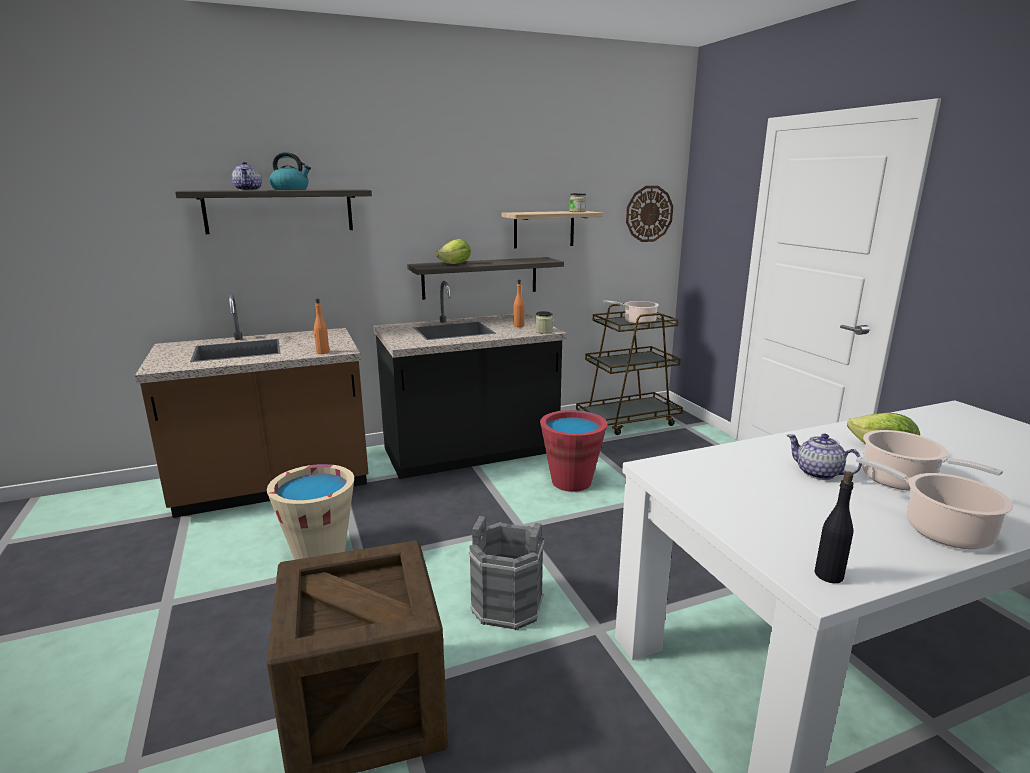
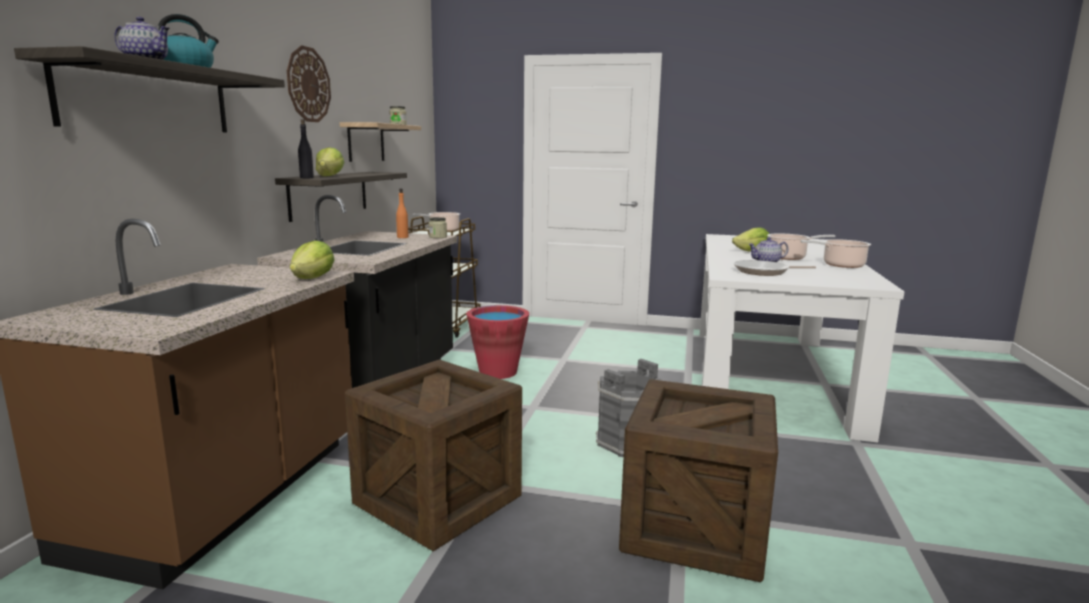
camera: 55 degrees left, 5 degrees down
(320, 554) = (438, 500): beige bucket -> crate
(322, 352) = (313, 278): orange bottle -> lettuce
(649, 214) = (419, 132): wall clock -> wall clock (308, 84)
(740, 483) = (764, 272): none -> frying pan
(828, 575) = (870, 283): black bottle -> black bottle (306, 178)

